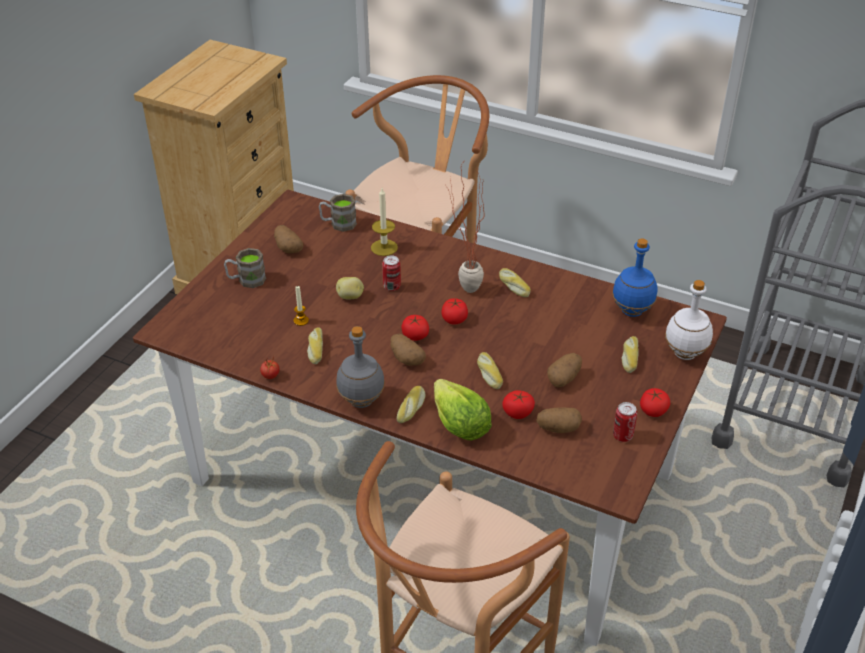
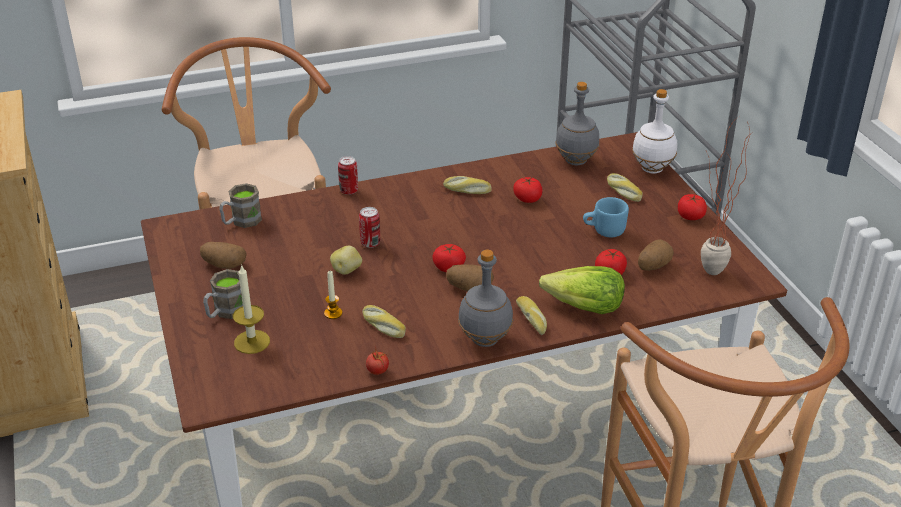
camera: 45 degrees left, 5 degrees down
(384, 247) = (315, 218): candle -> candle (252, 342)
(454, 319) = (460, 238): tomato -> tomato (527, 198)
(462, 289) = (431, 213): potted plant -> potted plant (706, 275)
(488, 374) = (548, 260): bread -> none
(564, 378) = (603, 231): potato -> blue mug
(622, 436) = (699, 244): can -> can (349, 190)
(632, 311) = (576, 161): blue bottle -> grey bottle

